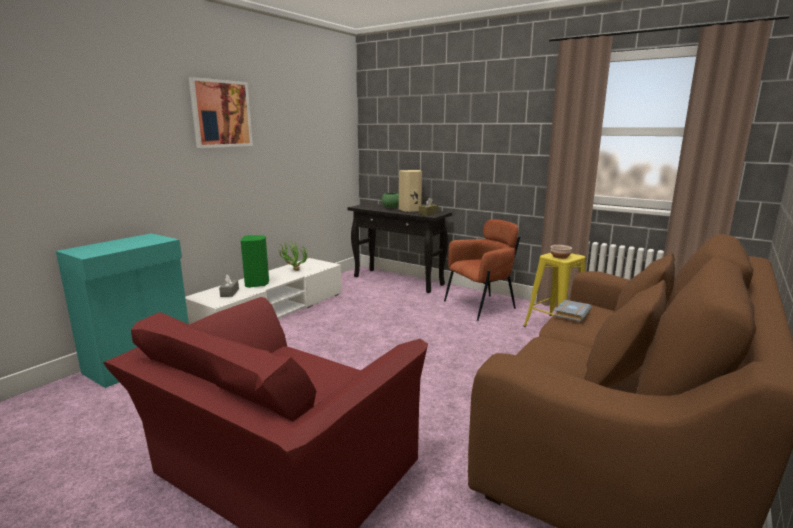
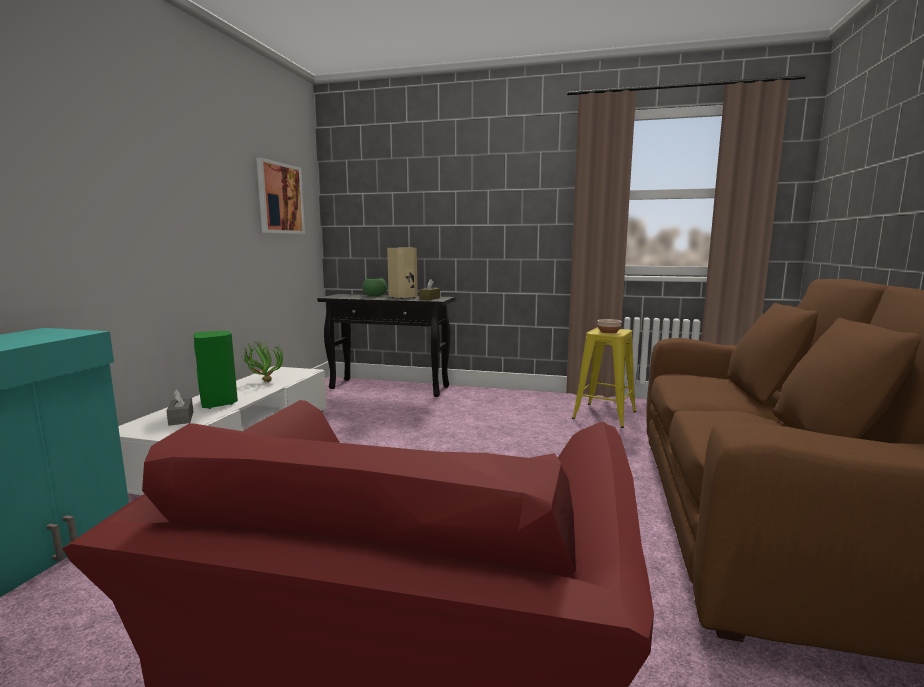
camera: 20 degrees left, 5 degrees down
(221, 114) = (152, 151): picture -> picture (280, 198)
(481, 306) = (509, 404): brown armchair -> none
(571, 313) = (682, 383): grey book -> none

